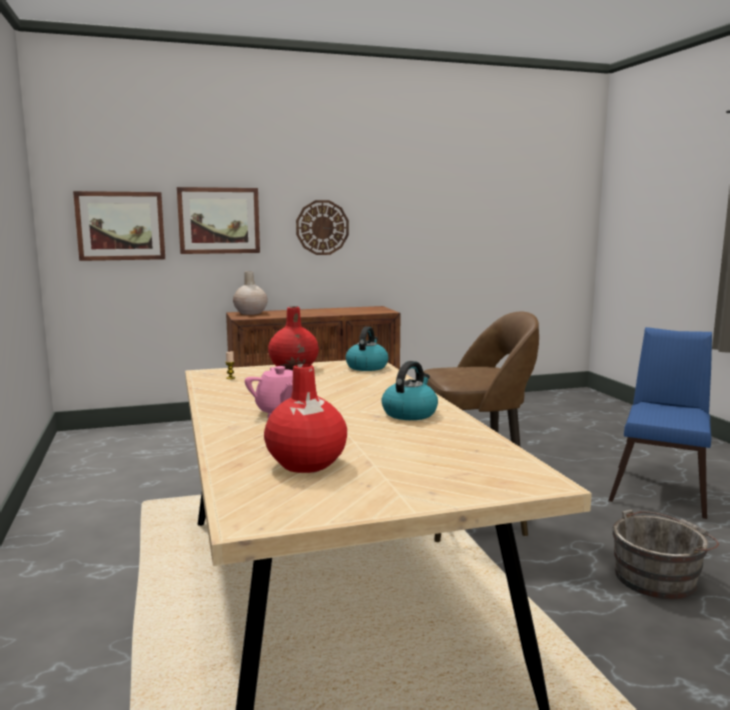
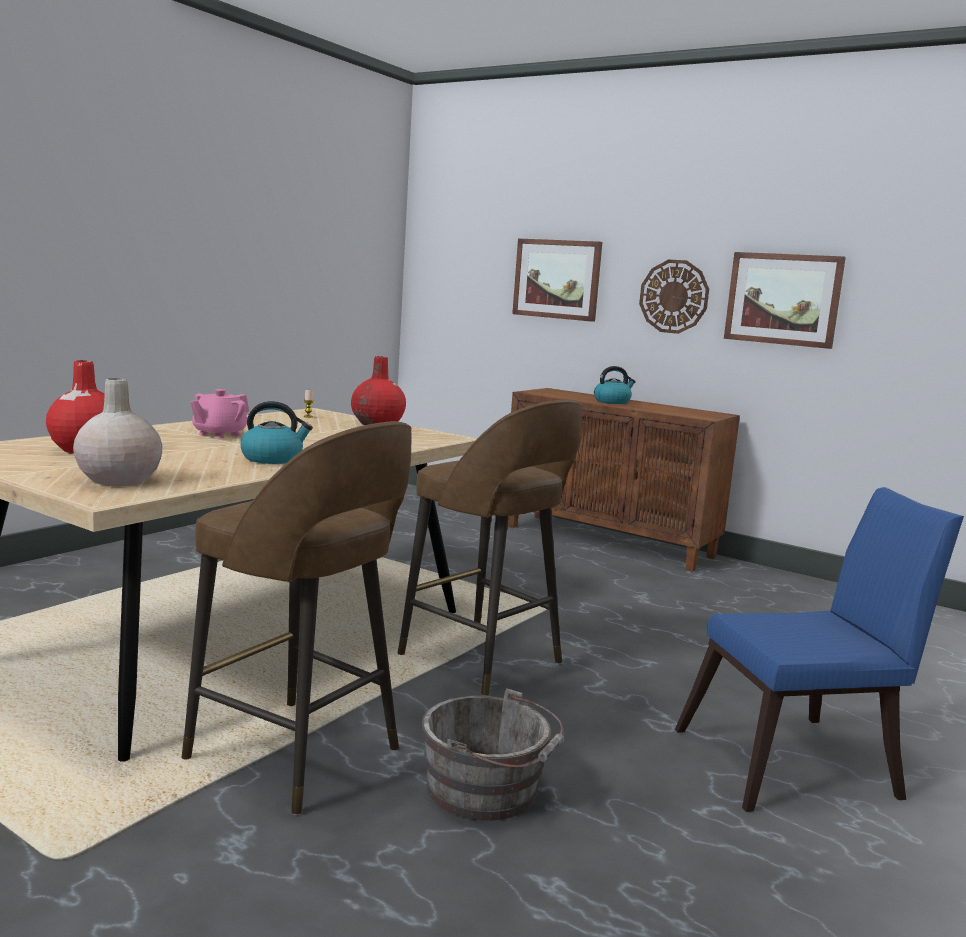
camera: 50 degrees right, 0 degrees up
(120, 226) = (467, 279): picture -> picture (783, 299)
(250, 313) = (560, 392): beige vase -> beige vase (118, 480)
(367, 367) = (429, 438): kettle -> kettle (612, 401)
(579, 630) = (298, 756): none -> brown stool

